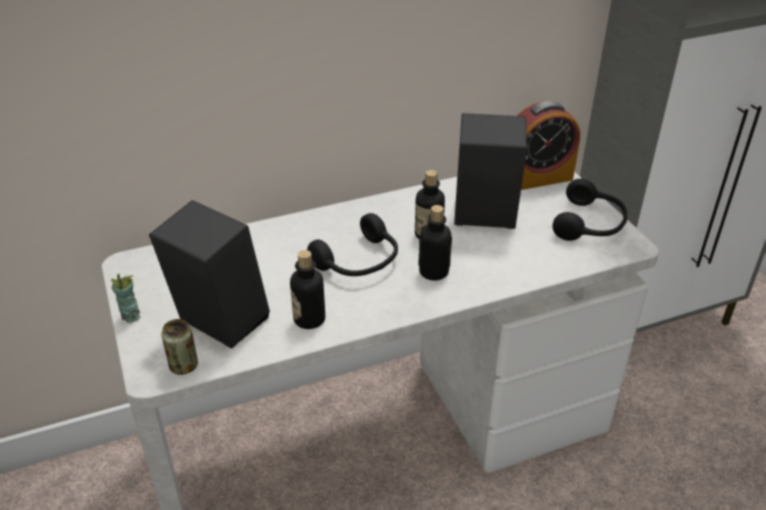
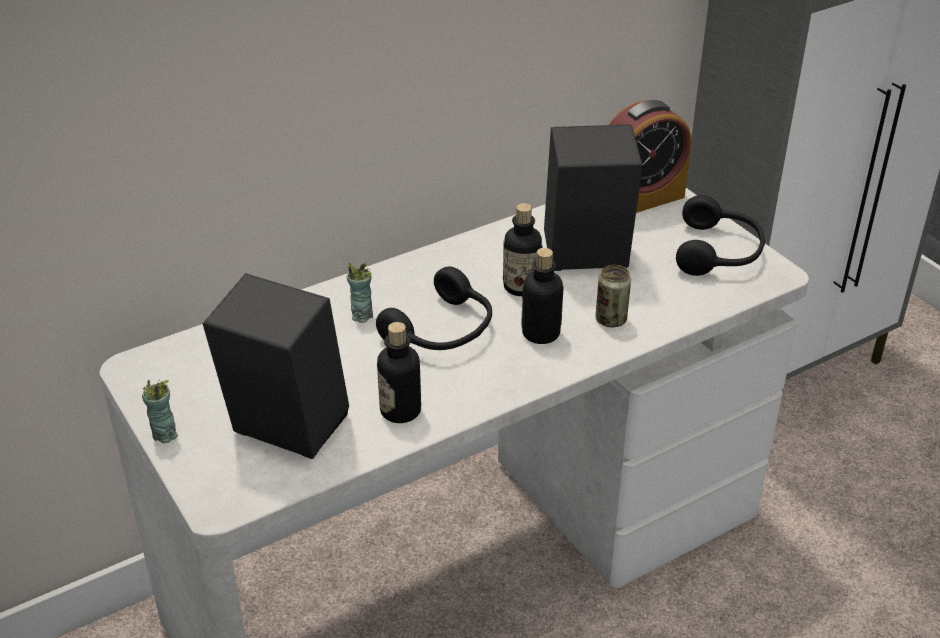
camera: 10 degrees left, 0 degrees up
(184, 366) = (257, 488): can -> can (611, 320)
(302, 243) = (361, 315): none -> cup

